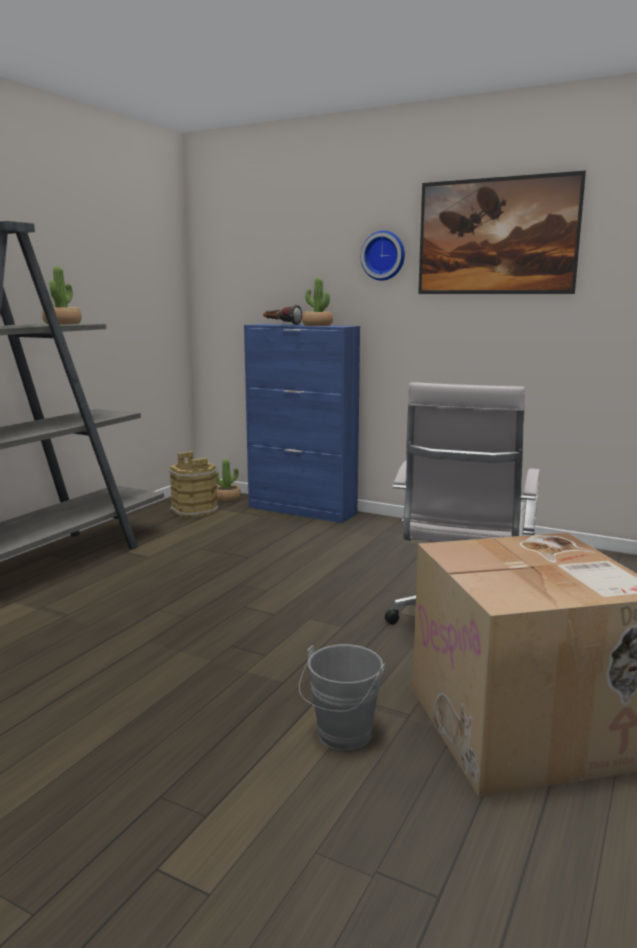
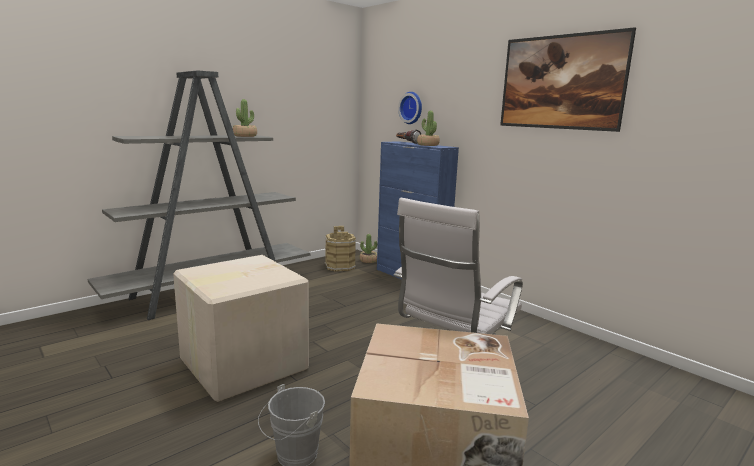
camera: 20 degrees right, 0 degrees up
(171, 652) = (242, 364): none -> cardboard box
(384, 256) = (479, 95): wall clock -> wall clock (412, 108)

